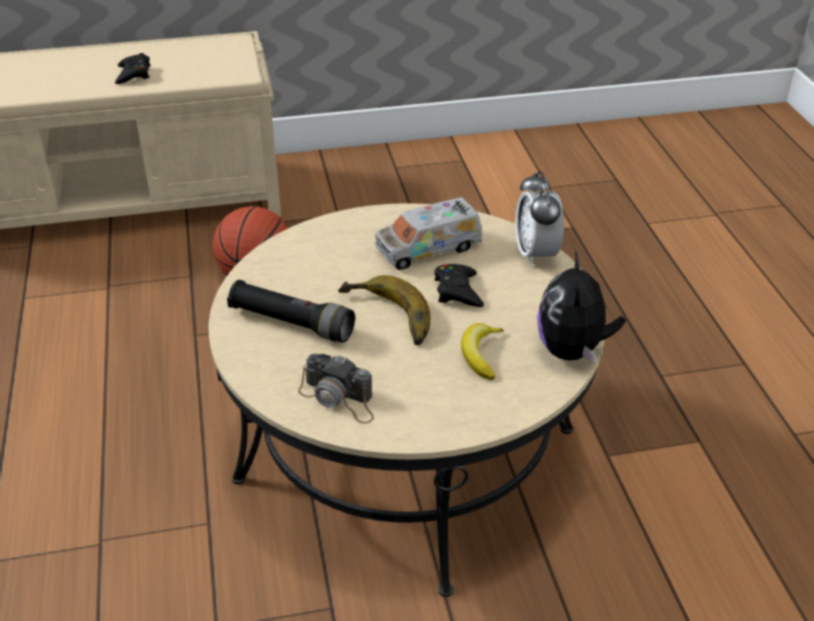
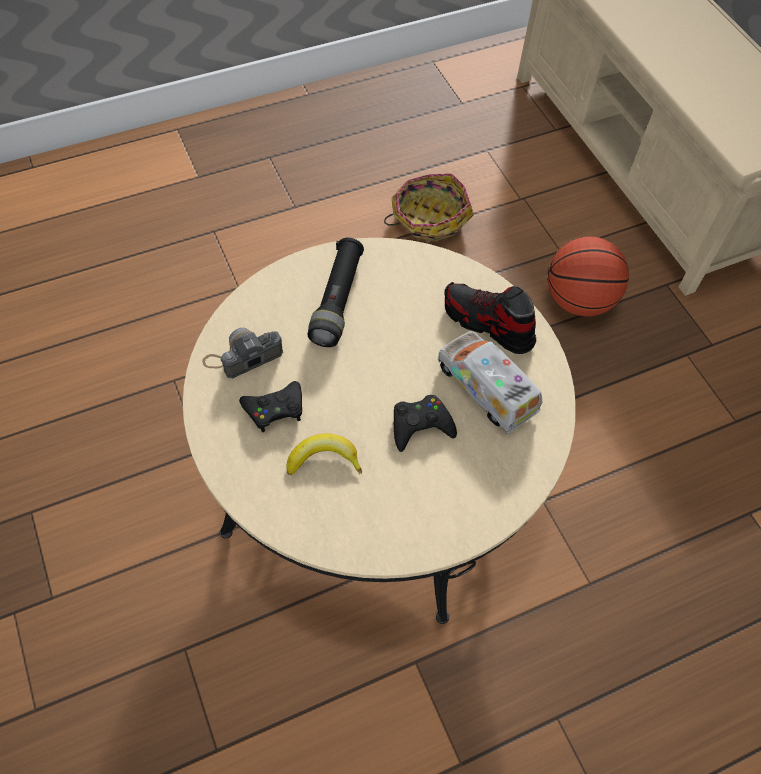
camera: 75 degrees right, 20 degrees up
(92, 358) = (428, 218): none -> basket
(133, 74) = (698, 75): black game controller -> black game controller (275, 409)
(339, 398) = (243, 356): camera -> camera turned 45 degrees clockwise
(358, 236) = (487, 324): none -> shoe
(385, 318) = (361, 371): banana -> none
(536, 254) = (509, 493): alarm clock -> none
(572, 351) = (347, 544): plush toy -> none

